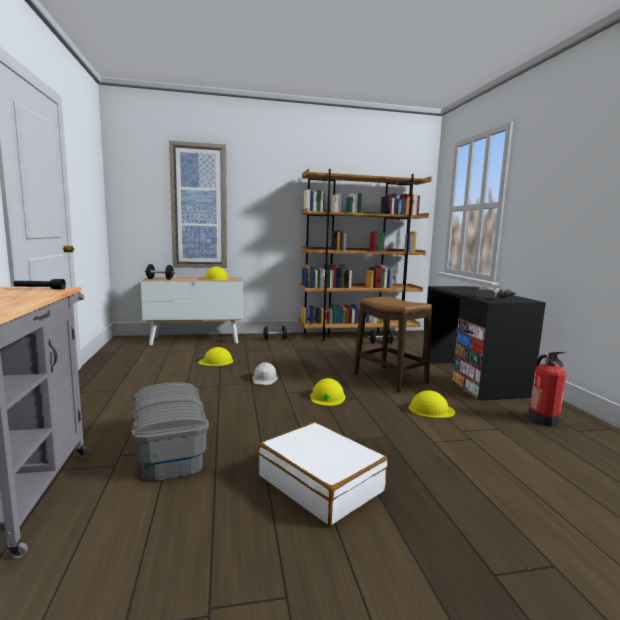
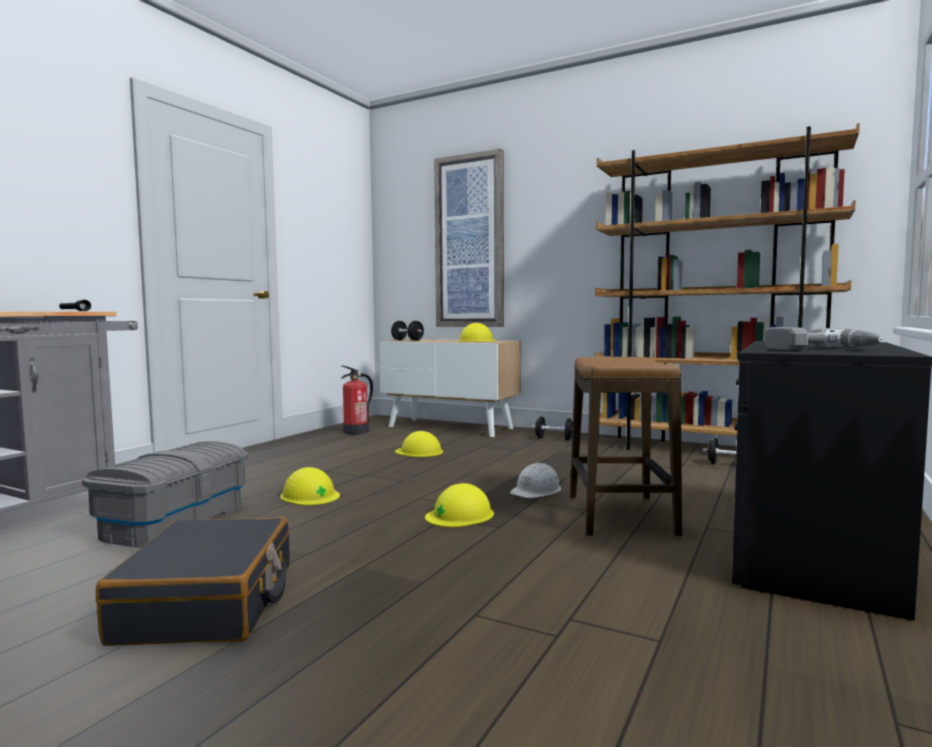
camera: 40 degrees right, 5 degrees down
(265, 379) = (429, 479): white hard hat -> white hard hat (536, 491)
(321, 484) = (209, 603): white suitcase -> black suitcase
(431, 409) = (589, 572): yellow hard hat -> yellow hard hat (310, 495)
(543, 419) = (833, 666): fire extinguisher -> fire extinguisher (356, 431)

